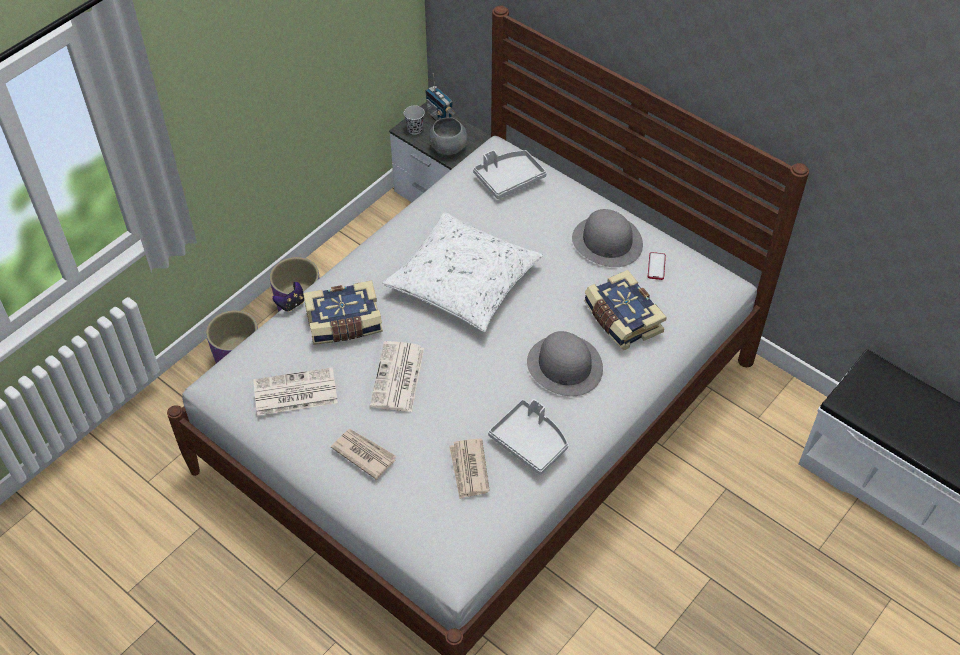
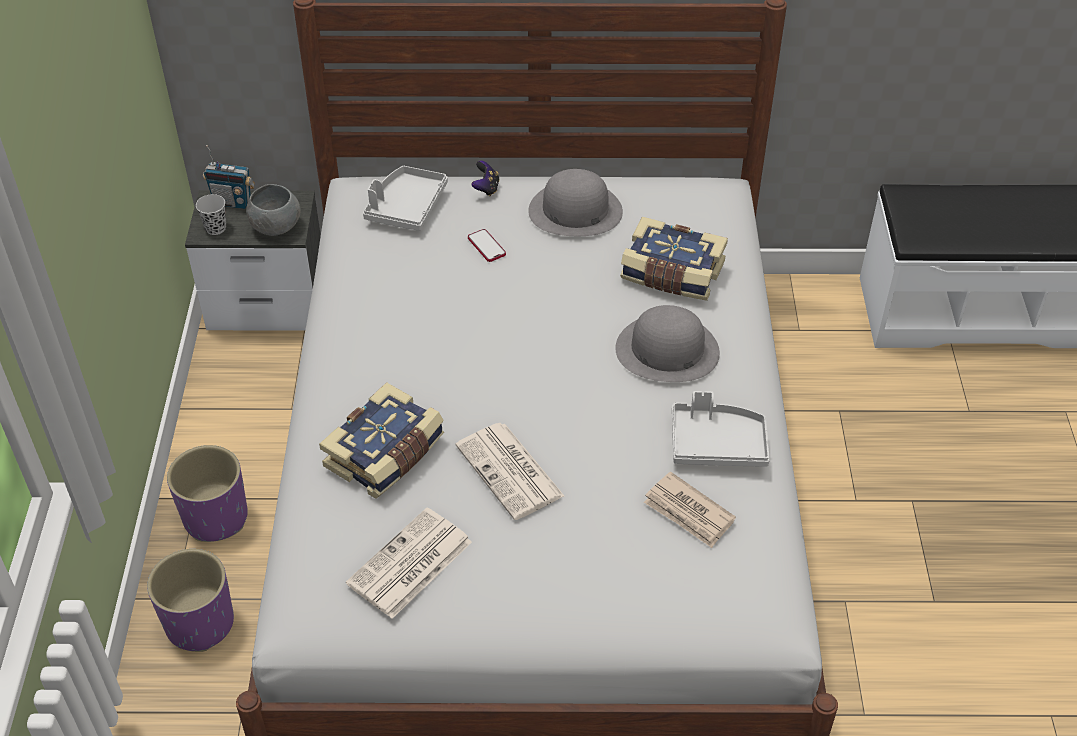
camera: 40 degrees left, 5 degrees down
(291, 304) = (296, 474): game controller -> game controller (486, 188)
(364, 453) = (560, 574): newspaper -> none
(463, 281) = (471, 332): white pillow -> none
(656, 266) = (648, 207): phone -> phone (486, 246)

